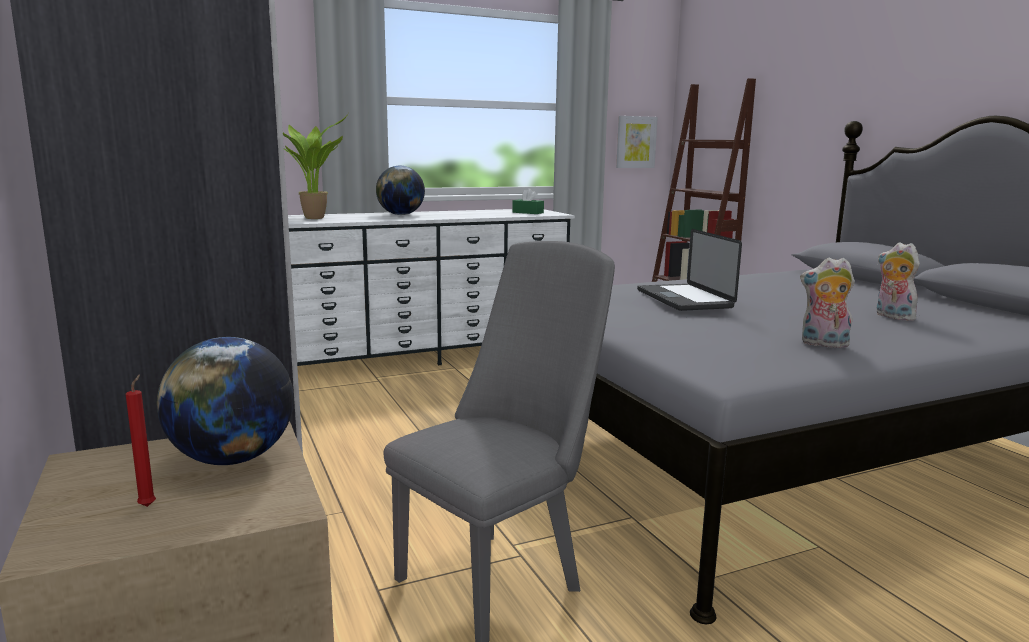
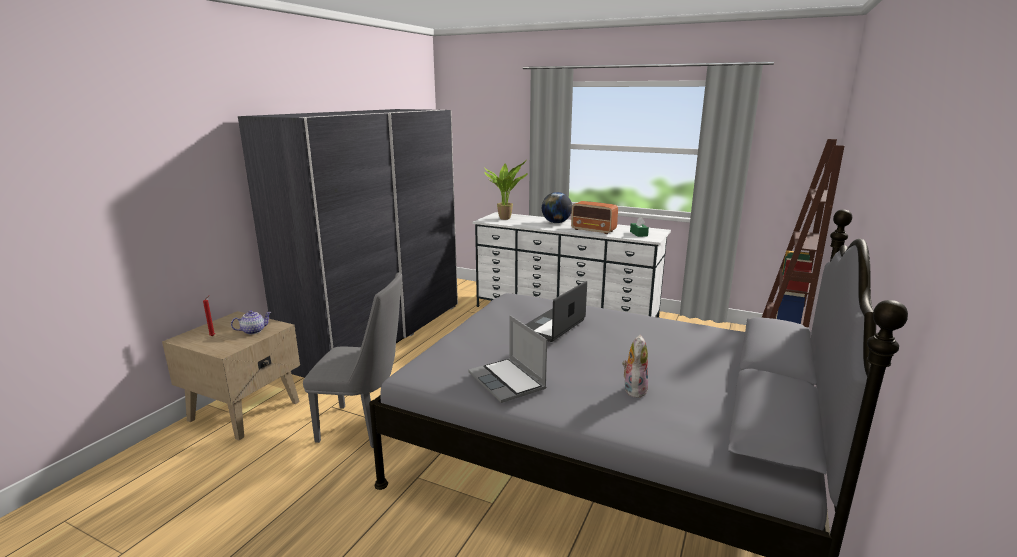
camera: 50 degrees right, 5 degrees up
(232, 459) = (253, 331): globe -> teapot
(473, 215) = (594, 230): none -> radio
(635, 142) = (786, 183): picture -> none
(823, 344) = (508, 381): plush toy -> laptop

